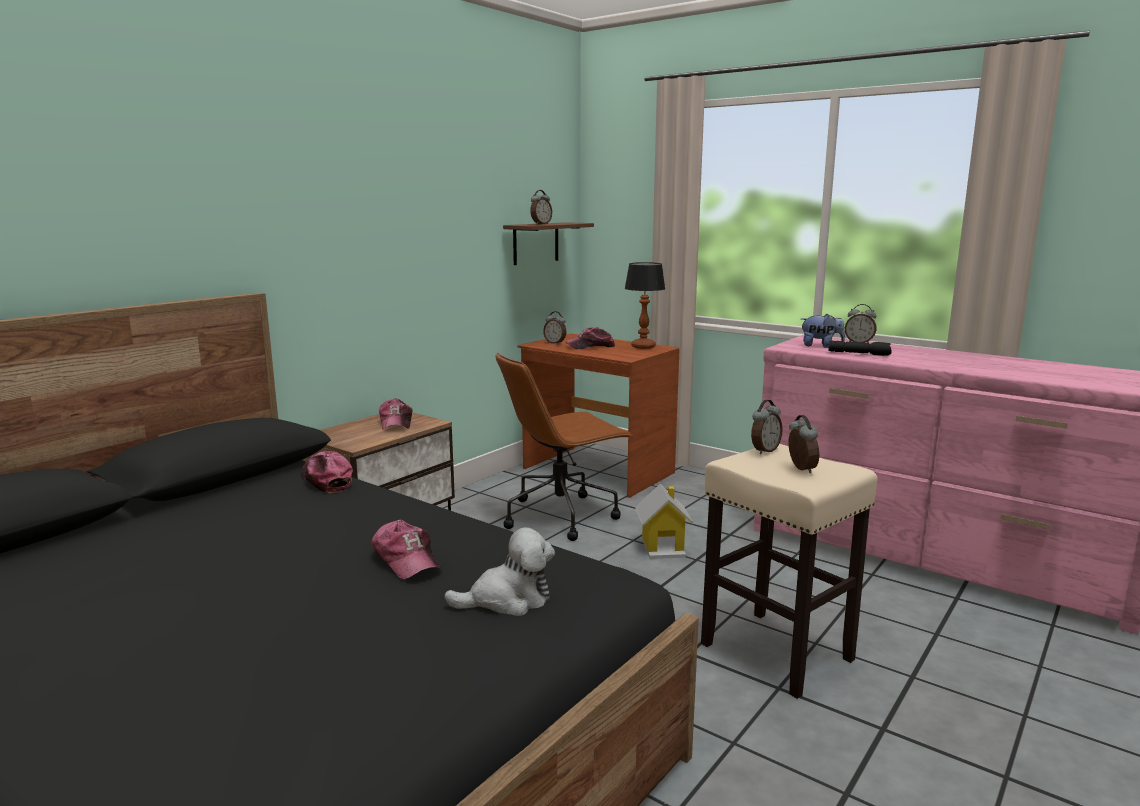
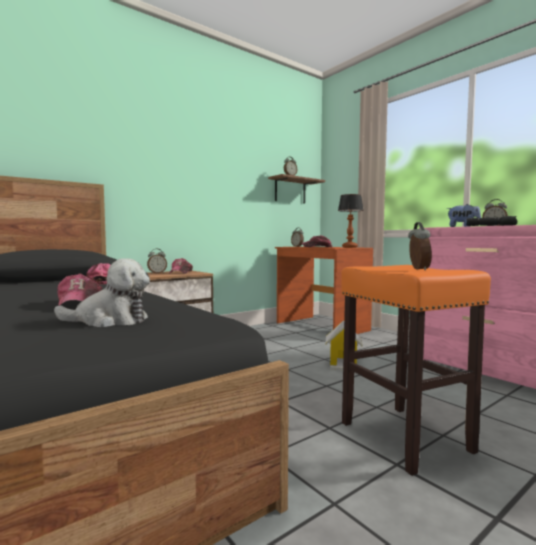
camera: 15 degrees right, 10 degrees down
(561, 515) = (284, 344): brown office chair -> none
(764, 450) = (394, 265): alarm clock -> alarm clock (157, 273)
(774, 651) = (403, 436): beige stool -> orange stool

